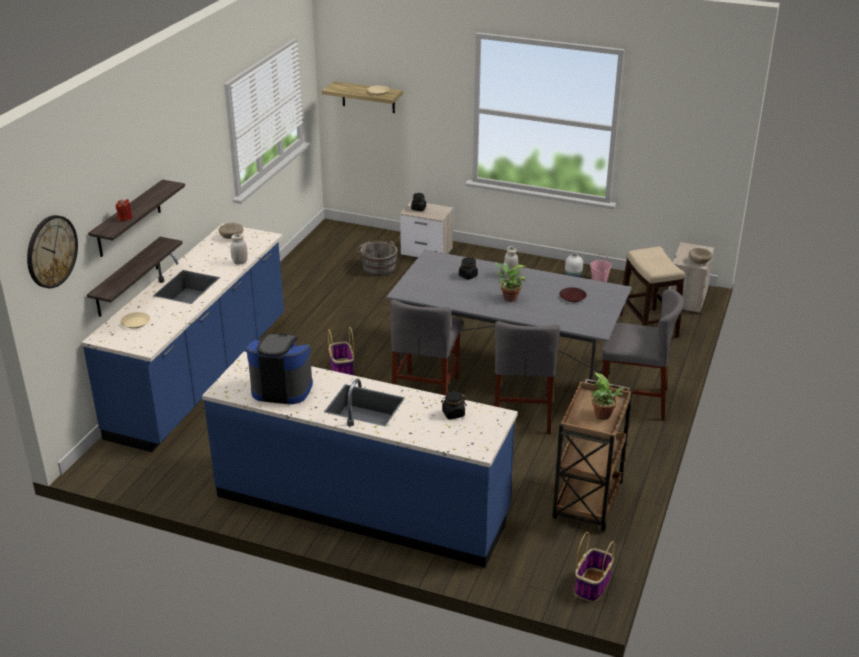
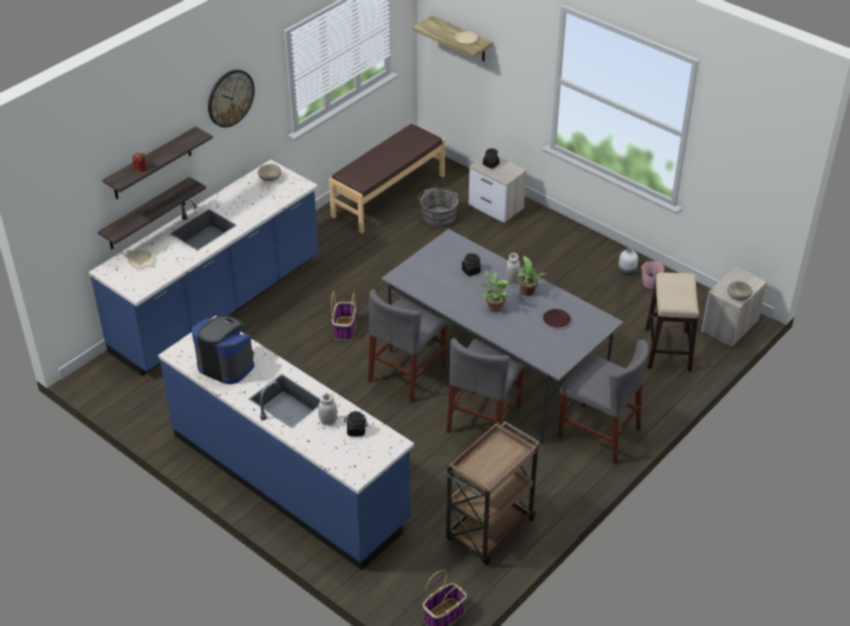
camera: 20 degrees right, 10 degrees up
(51, 251) = (59, 198): wall clock -> wall clock (230, 98)
(240, 262) = (262, 211): white jar -> white jar (328, 421)
(321, 261) = (388, 195): none -> brown bench
(604, 416) = (497, 466): potted plant -> potted plant (528, 293)

